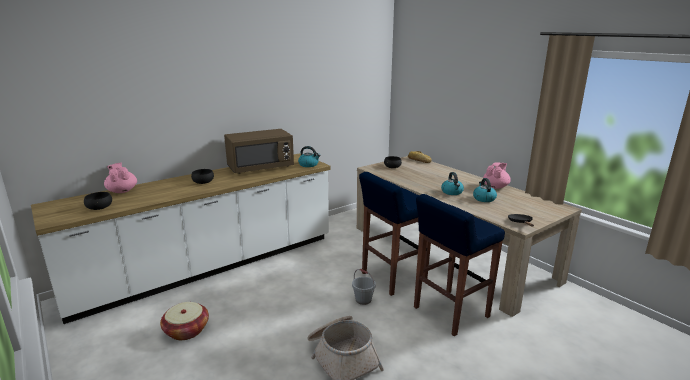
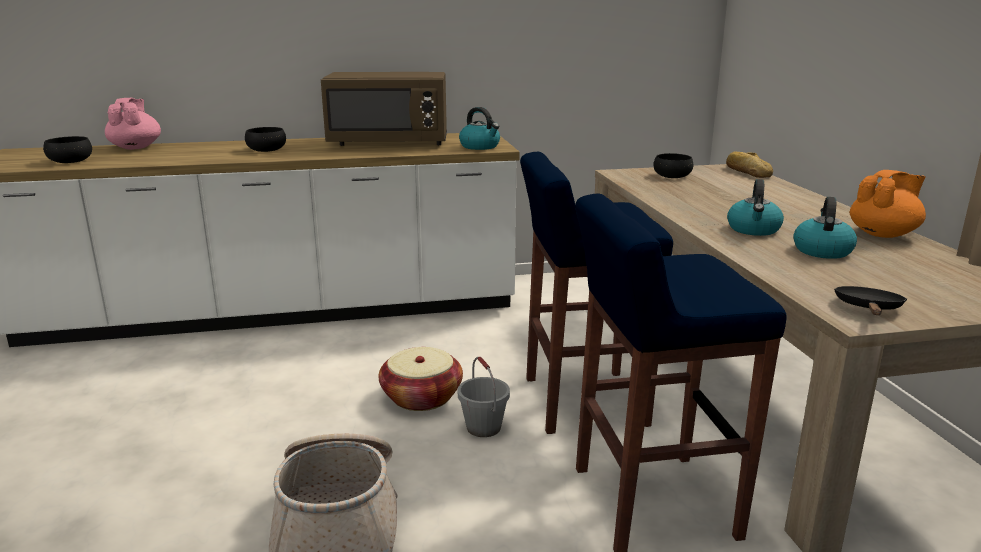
camera: 25 degrees right, 0 degrees up
(186, 330) = (145, 399): basket -> basket (421, 397)
(495, 187) = (883, 234): pink teapot -> orange teapot

